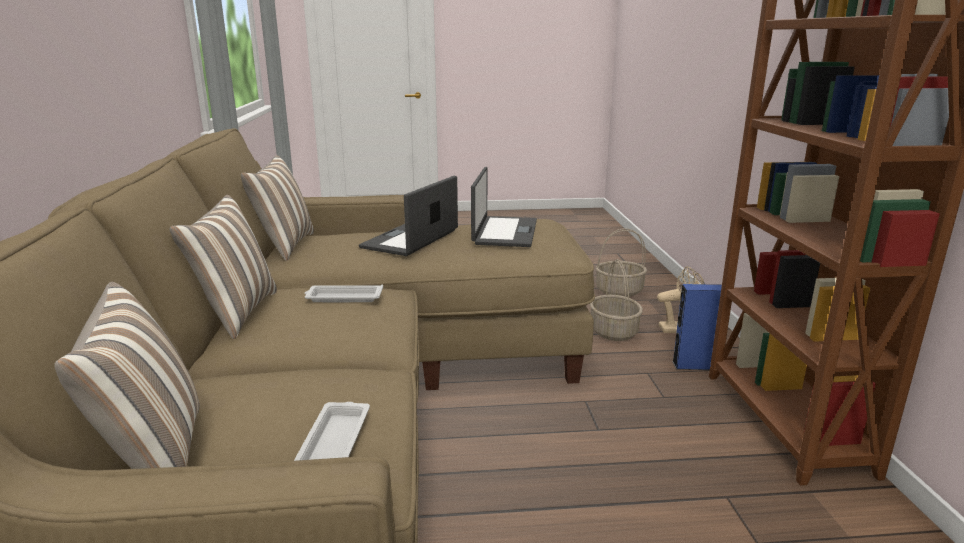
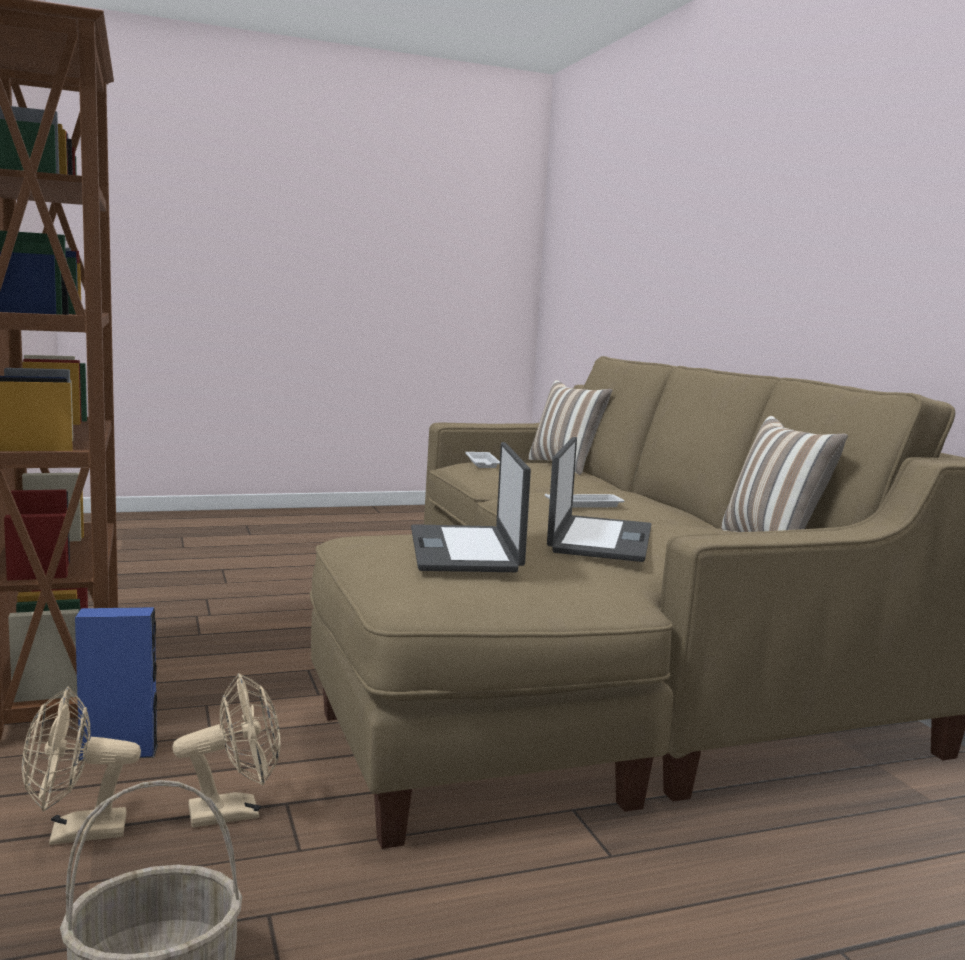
camera: 165 degrees right, 10 degrees down
(236, 313) = (663, 502): pillow -> none
(614, 332) = (235, 811): basket -> beige fan

